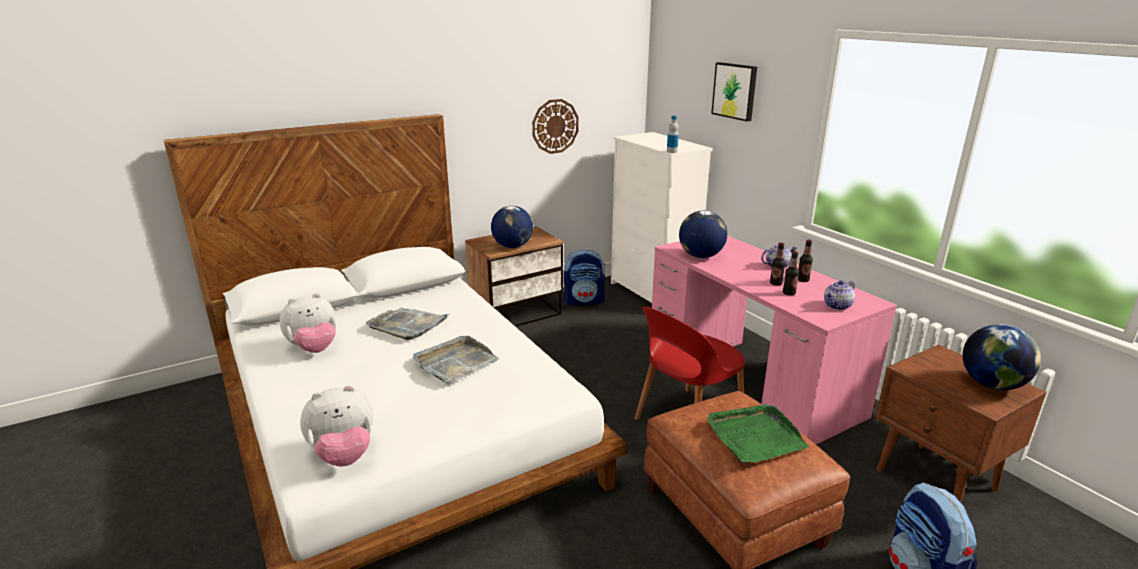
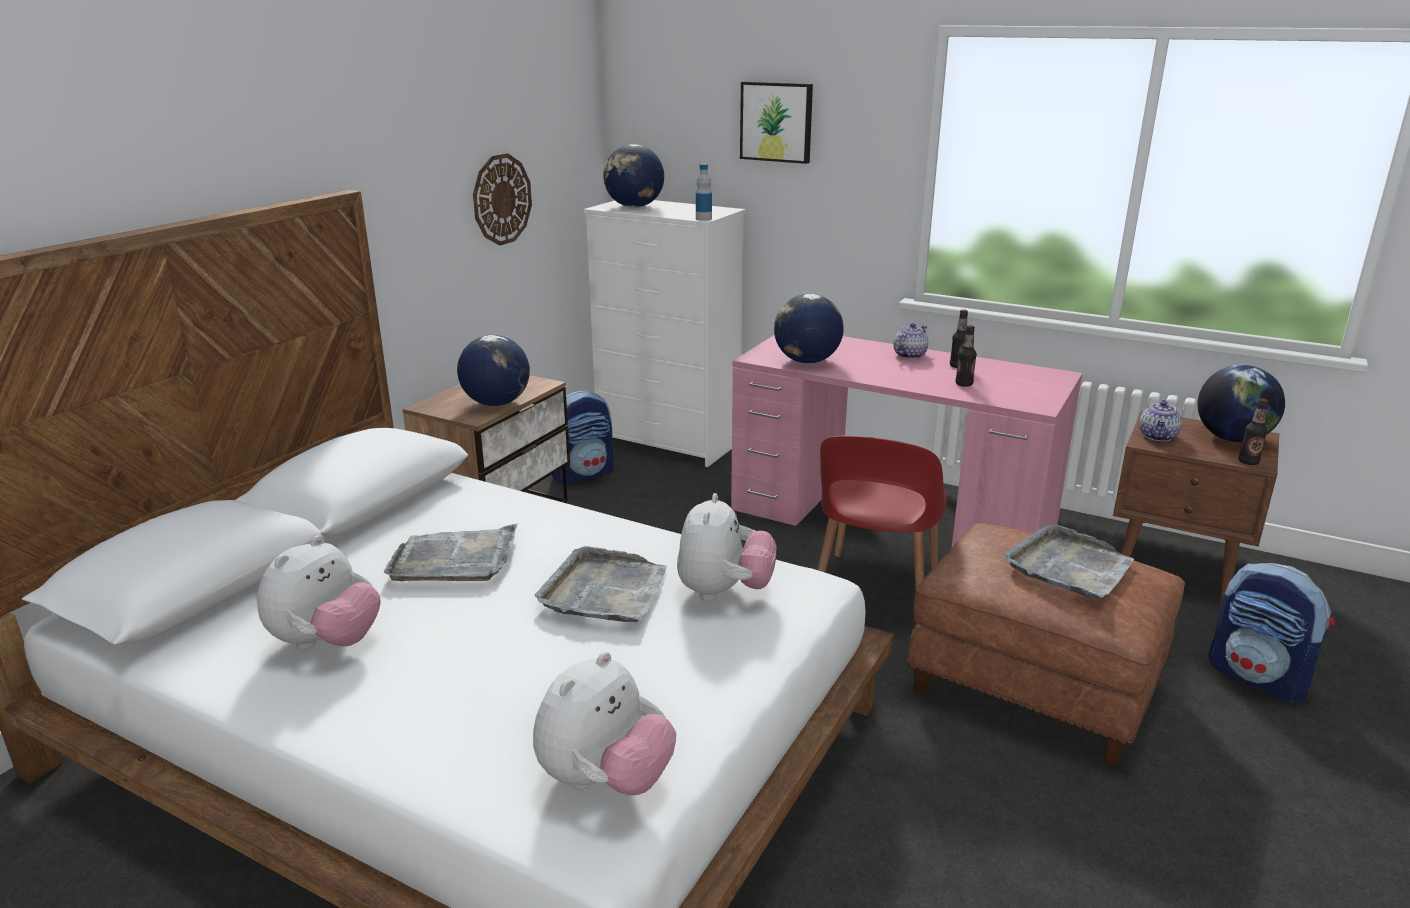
camera: 30 degrees left, 0 degrees up
(513, 382) = (724, 592): none -> plush toy
(645, 139) = (634, 207): none -> globe
(754, 436) = (1069, 567): green tray -> grey tray
(775, 283) = (935, 376): bottle -> bottle (1248, 462)
(837, 306) = (1031, 387): teapot -> teapot (1158, 436)

